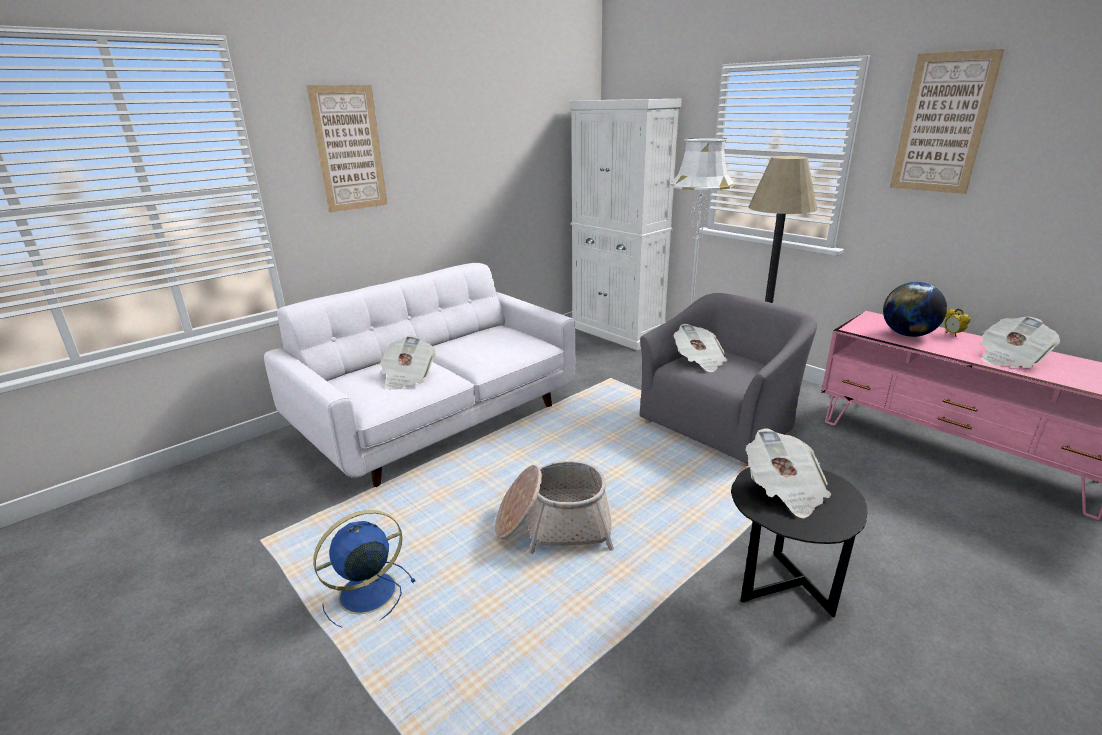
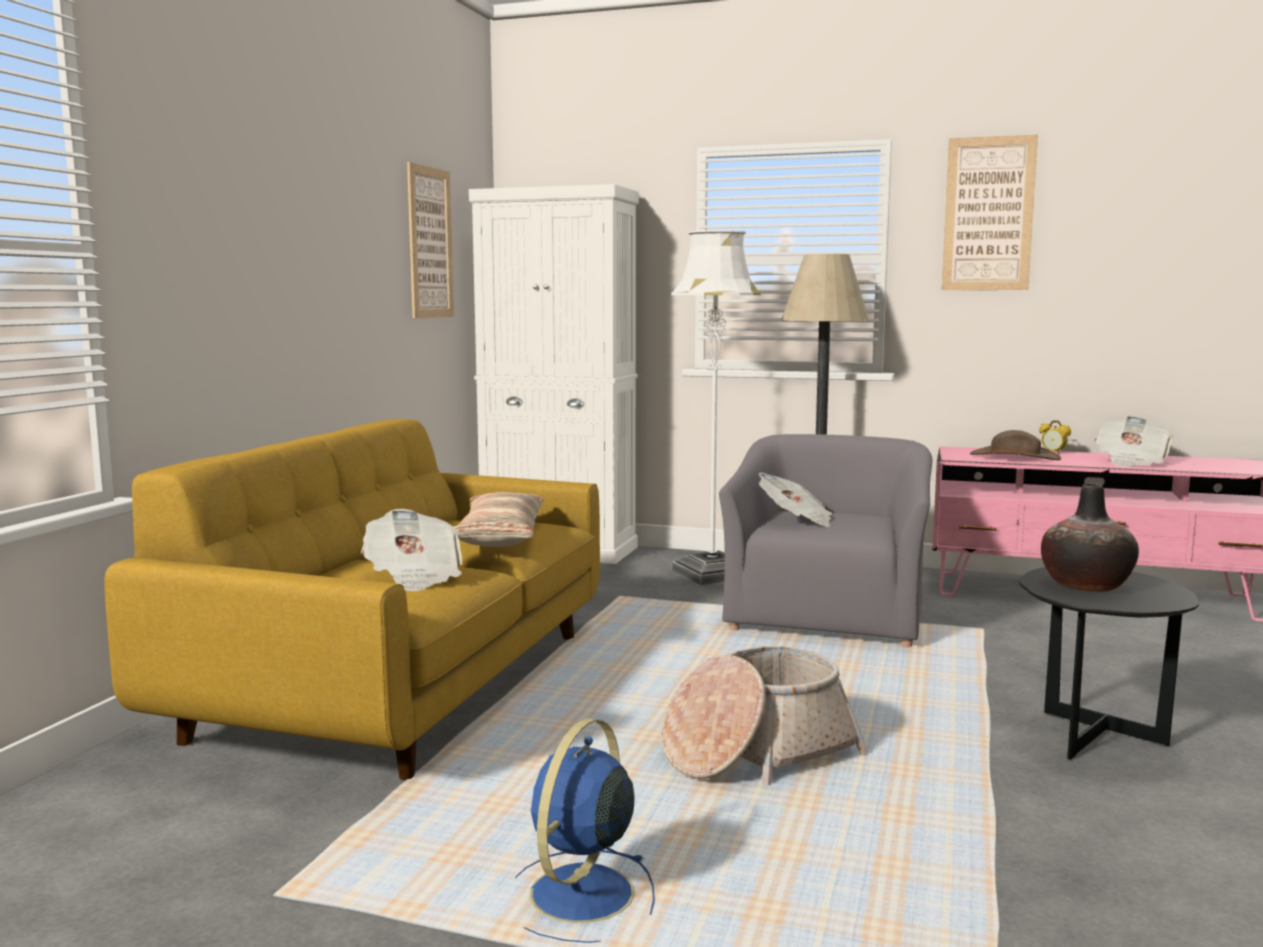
camera: 30 degrees left, 15 degrees down
(349, 149) = (217, 208): picture -> picture (430, 243)
(438, 419) = (404, 683): white sofa -> yellow sofa
(492, 349) = (499, 536): none -> pillow
(784, 491) = (1086, 585): newspaper -> vase
(907, 334) = (1014, 457): globe -> brown hat

